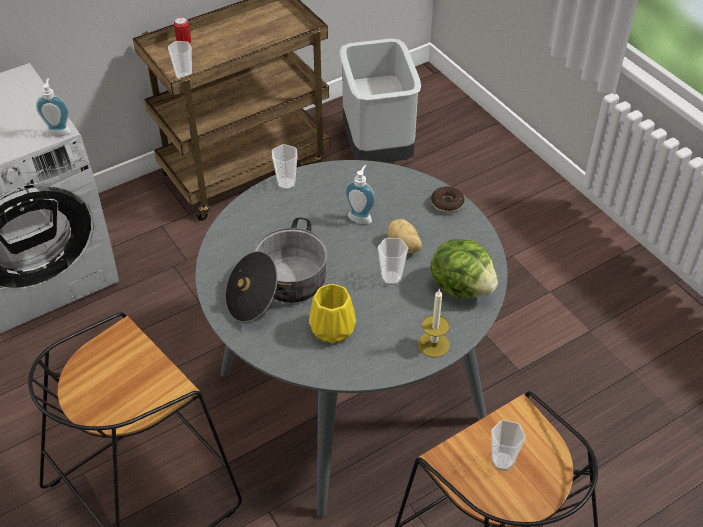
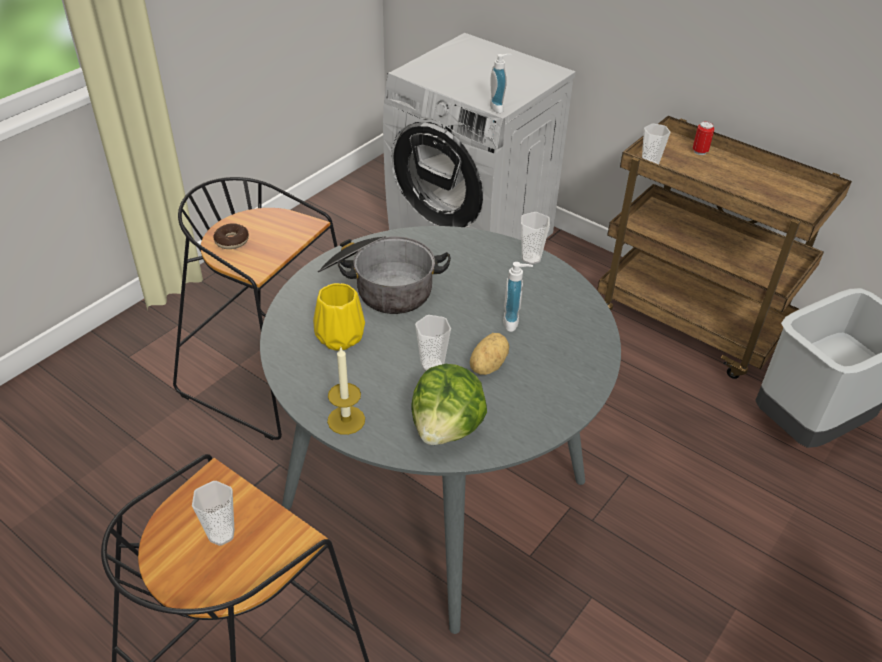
camera: 70 degrees right, 5 degrees down
(447, 204) = (579, 389): donut -> donut (232, 241)

